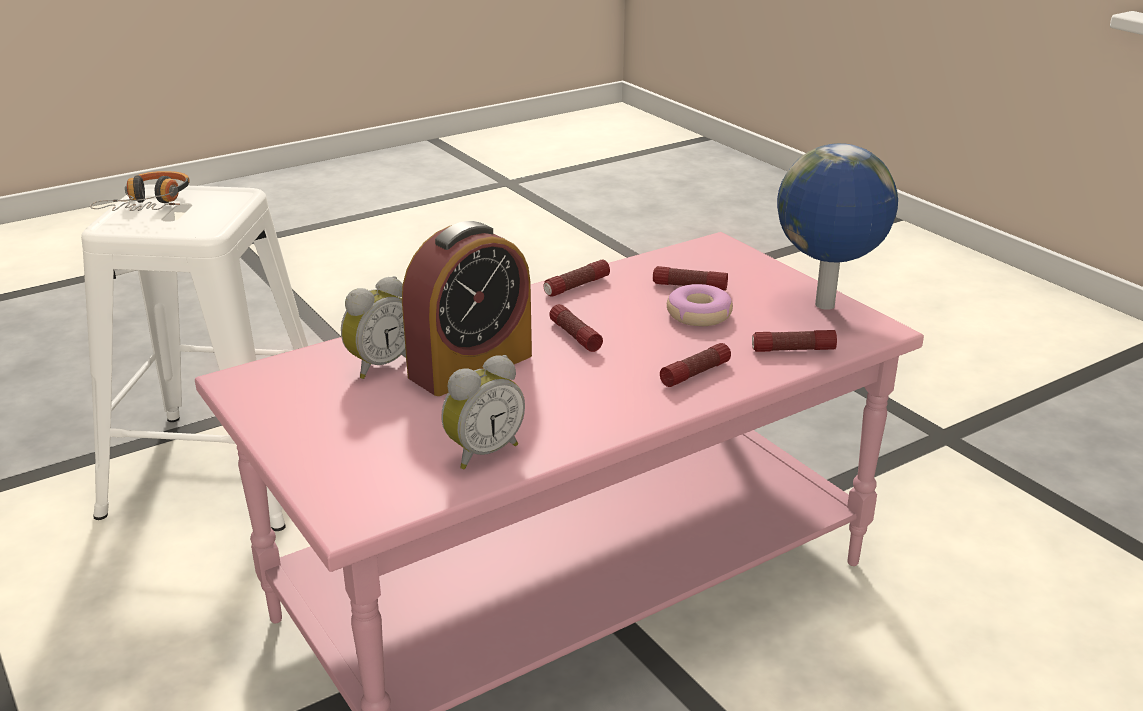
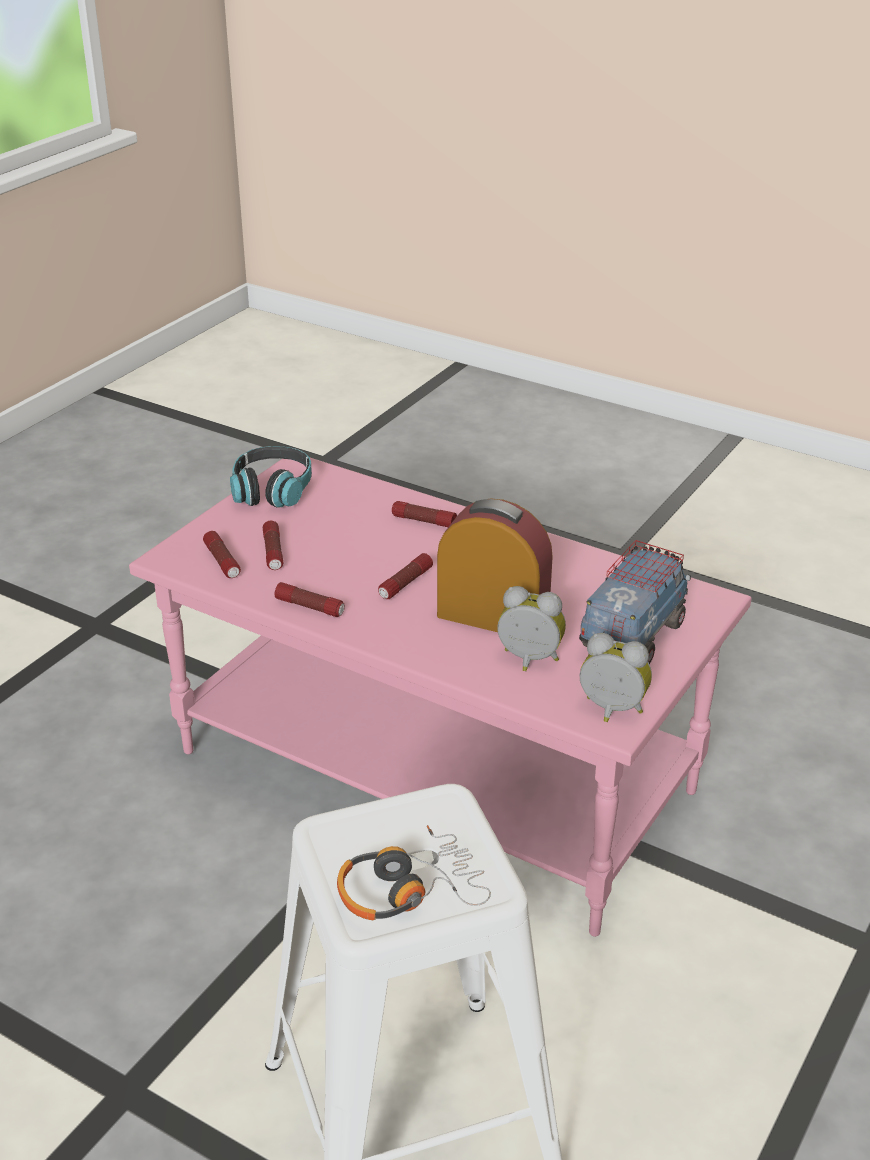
camera: 115 degrees left, 5 degrees up
(348, 435) = (633, 636): none -> toy truck
(482, 452) = (599, 575): alarm clock -> alarm clock (611, 711)
(699, 314) = (325, 538): donut -> none
(793, 350) = (357, 492): flashlight -> flashlight (222, 562)
(825, 306) = (272, 490): globe -> headphones

